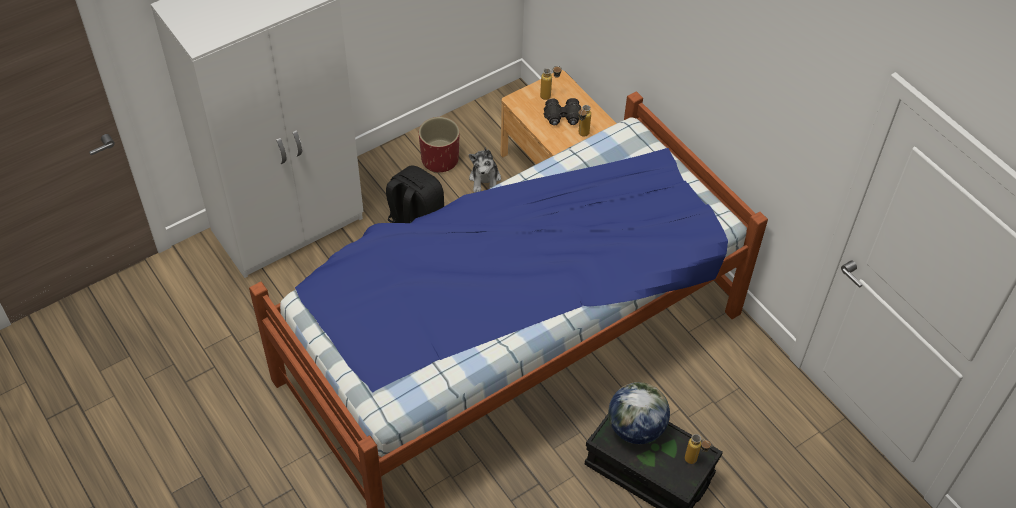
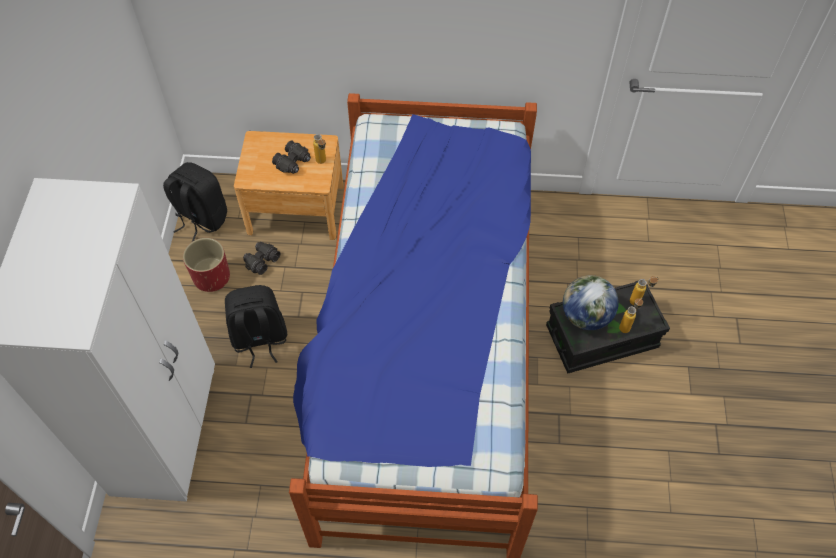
camera: 50 degrees left, 5 degrees up
(485, 115) = (201, 218): none -> black backpack
(485, 179) = (261, 260): plush toy -> black binoculars
(550, 96) = (265, 156): bottle -> bottle (627, 325)

